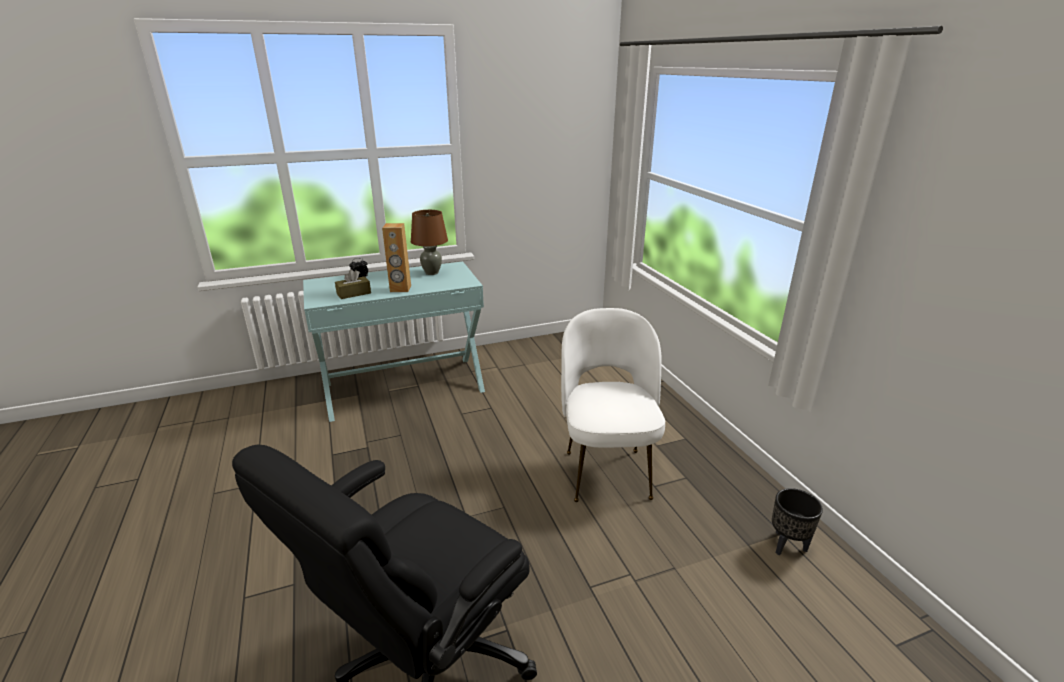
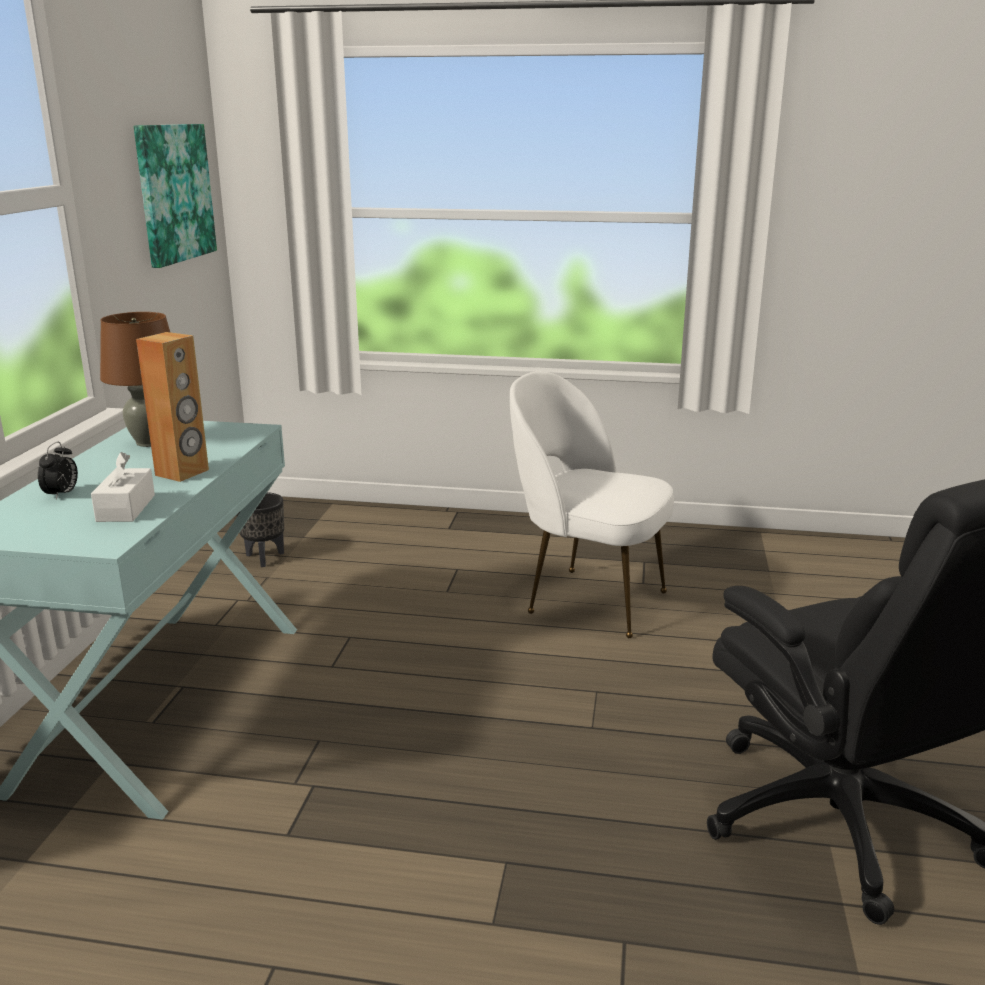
camera: 60 degrees left, 5 degrees down
(354, 293) = (126, 508): brown tissue box -> white tissue box
(555, 151) = (173, 193): none -> picture
(787, 545) = (781, 554): black planter -> black planter (265, 558)

